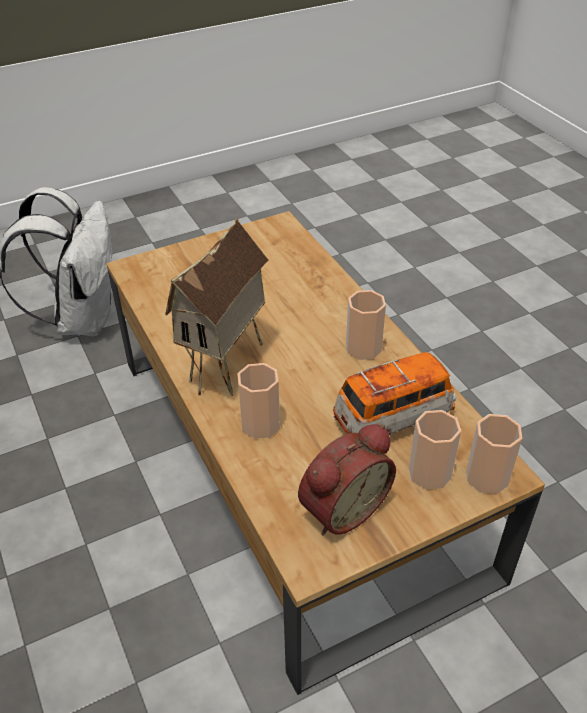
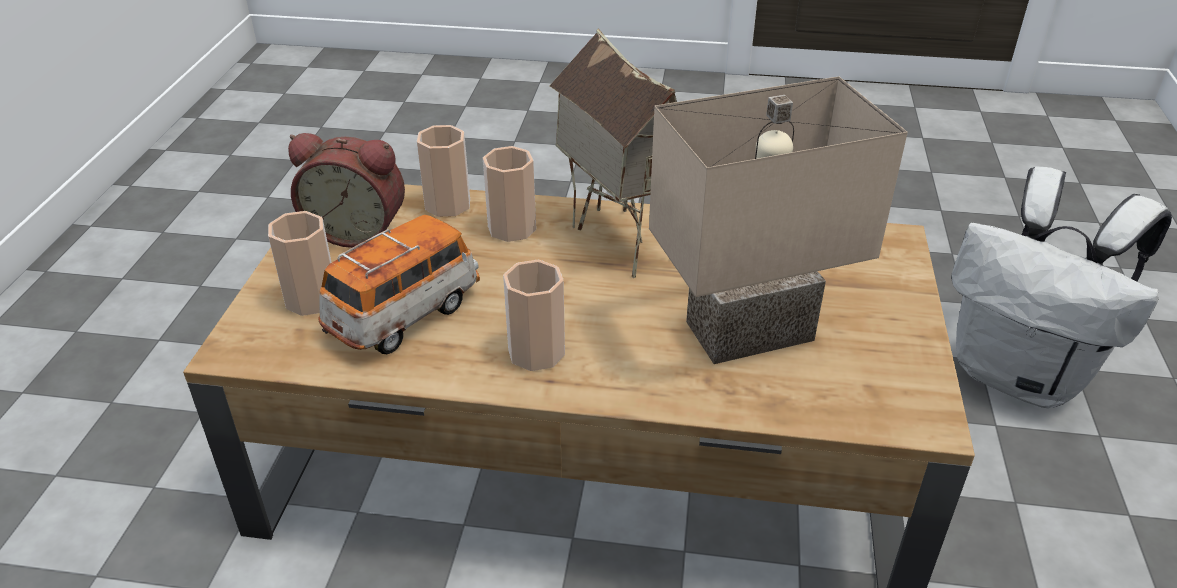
camera: 125 degrees right, 5 degrees down
(271, 285) = (750, 335): none -> beige table lamp
(341, 507) = (358, 231): alarm clock -> alarm clock turned 75 degrees counterclockwise
(393, 418) = (405, 314): toy car -> toy car turned 150 degrees counterclockwise
(487, 477) = (250, 334): cup -> cup (447, 205)

